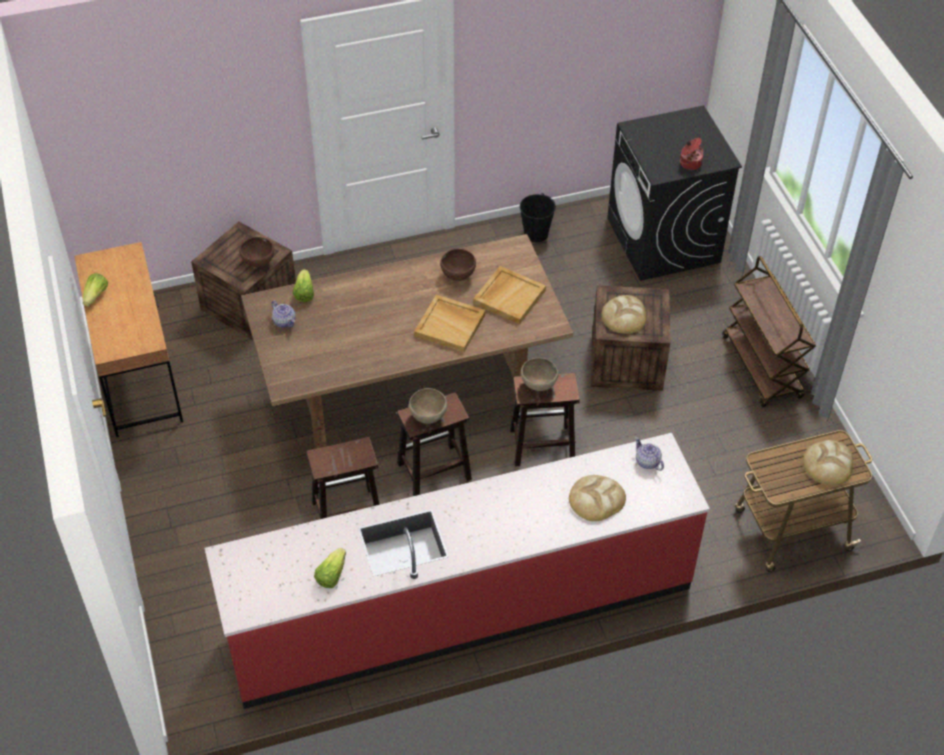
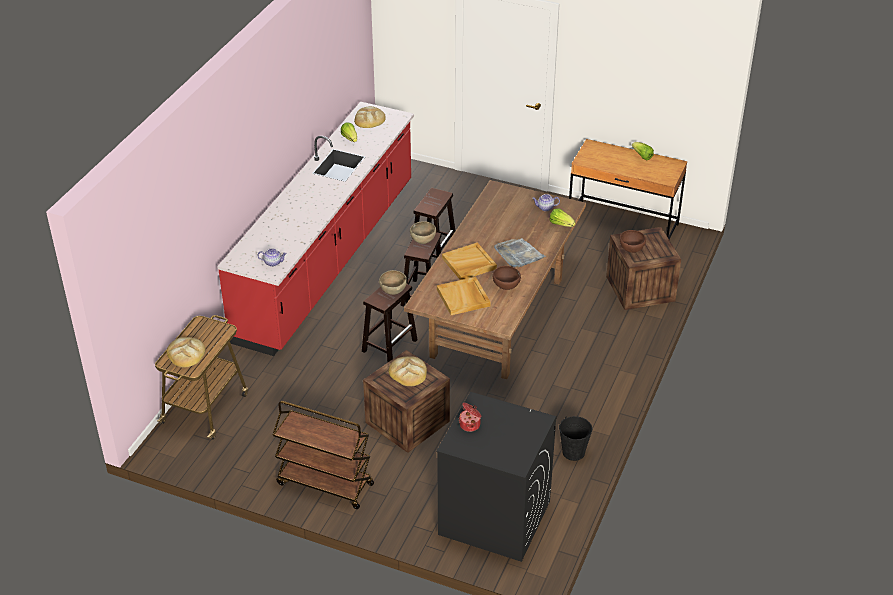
camera: 130 degrees right, 10 degrees down
(394, 296) = (518, 254): none -> grey tray
(596, 500) = (276, 232): bread -> bread (369, 119)

